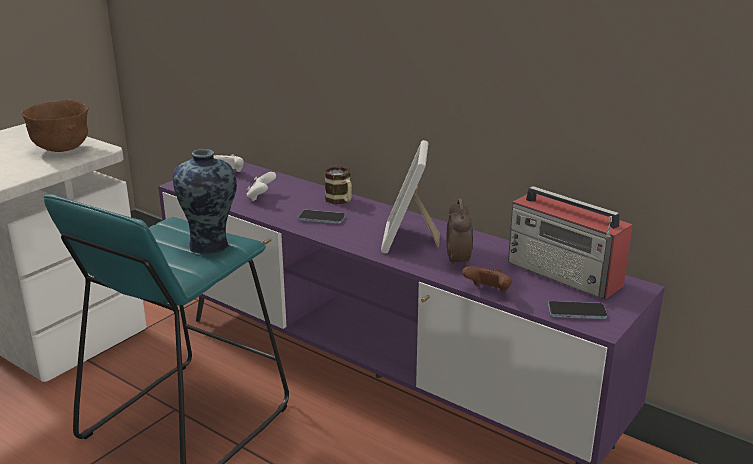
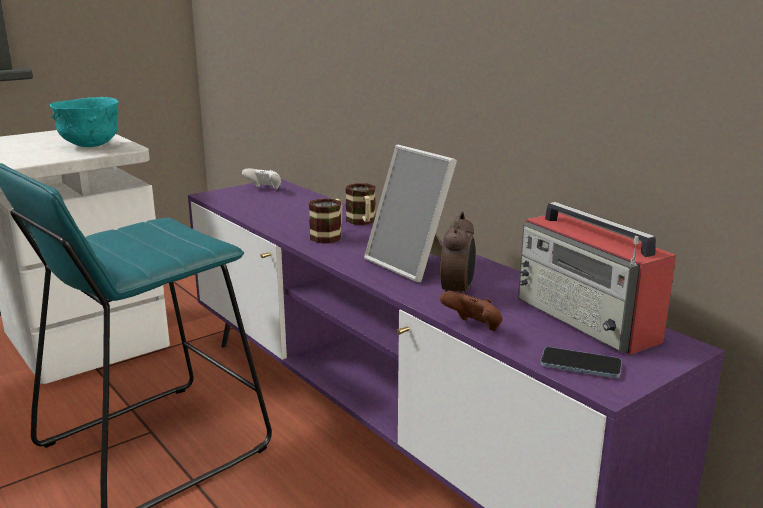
camera: 15 degrees right, 5 degrees down
(62, 150) = (90, 146): brown bowl -> turquoise bowl
(211, 246) = (178, 245): vase -> none
(261, 197) = (280, 212): white game controller -> none
(322, 218) = (329, 236): phone -> mug
(409, 240) = (412, 265): picture frame -> picture frame turned 60 degrees counterclockwise

